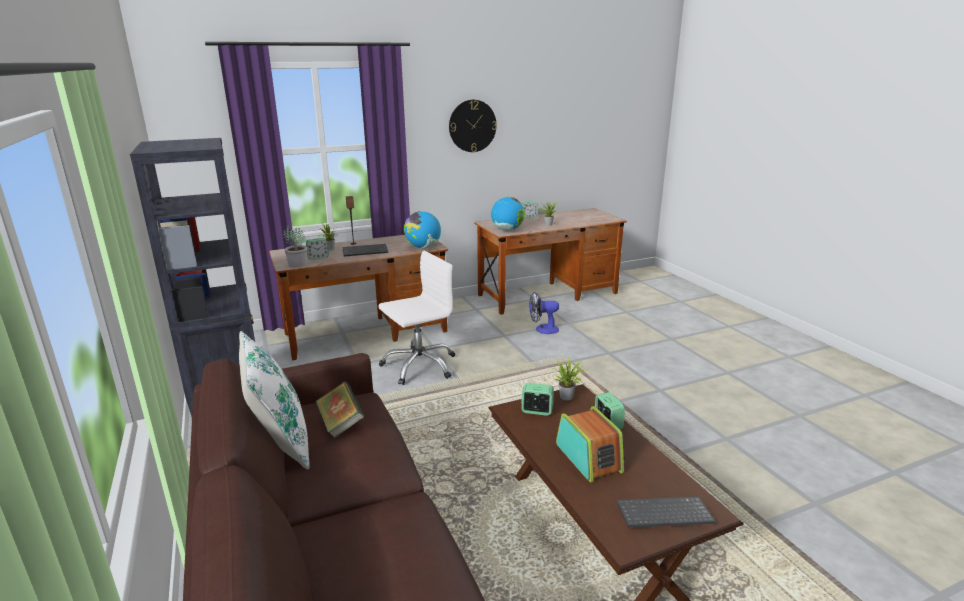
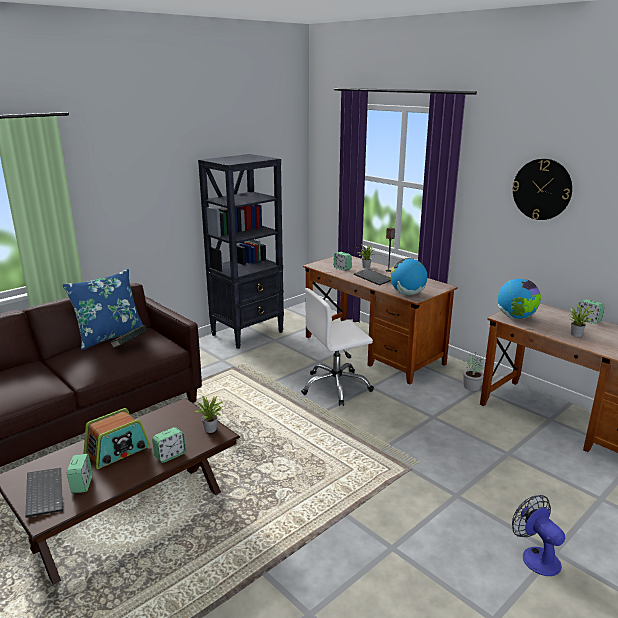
camera: 70 degrees right, 0 degrees up
(280, 441) = (109, 336): white pillow -> blue pillow
(297, 264) = (321, 266): potted plant -> potted plant (471, 386)
(419, 365) = (336, 387): white office chair -> white office chair turned 120 degrees clockwise
(537, 411) = (182, 418): alarm clock -> alarm clock (82, 484)
(542, 329) = (471, 438): fan -> fan (535, 556)

